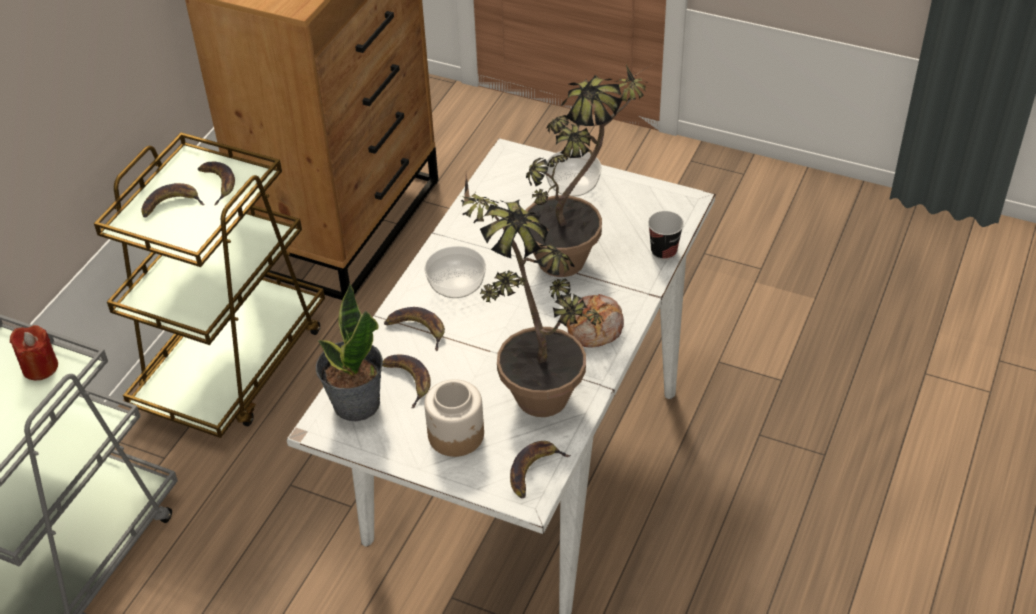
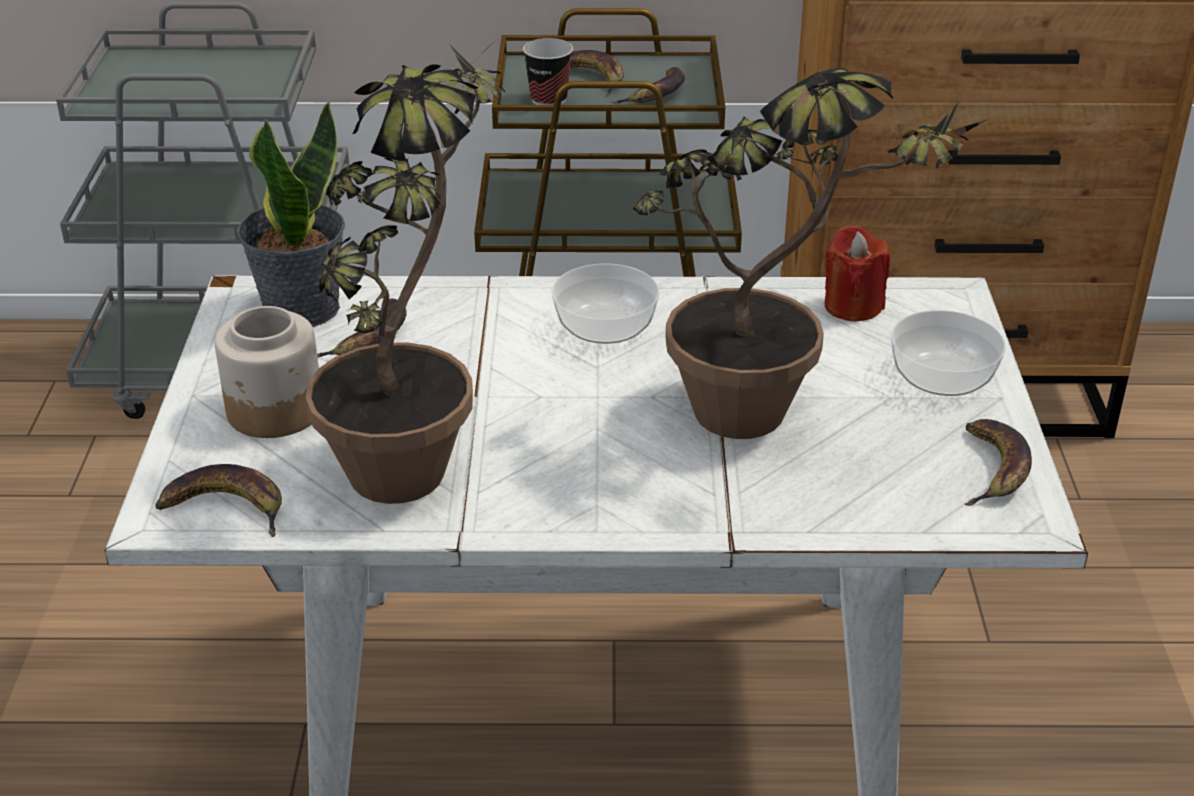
camera: 65 degrees right, 10 degrees down
(40, 367) = (255, 86): red candle -> red candle (852, 306)
(418, 329) = (483, 319): banana -> banana (993, 469)
(596, 327) = (600, 491): bread -> none
(663, 251) = (858, 523): cup -> cup (548, 100)

